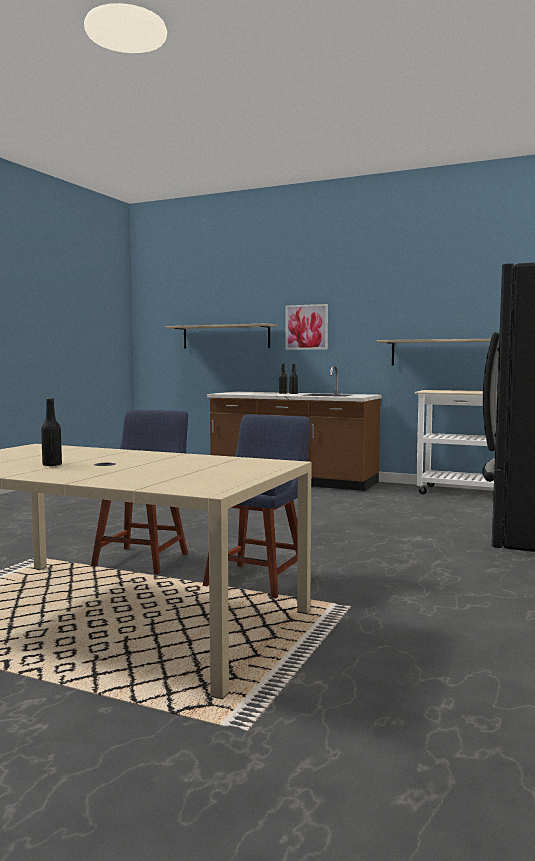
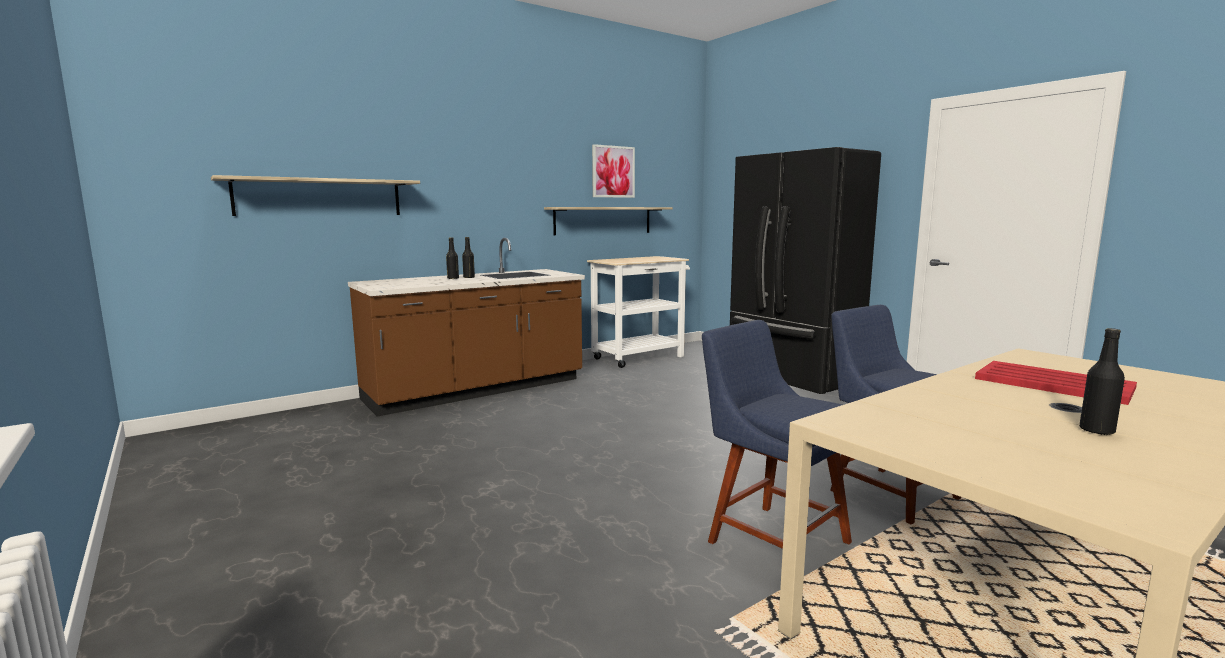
camera: 60 degrees left, 5 degrees up
(171, 463) = (1054, 384): none -> red tray
(306, 327) = (451, 187): picture -> picture (613, 171)

